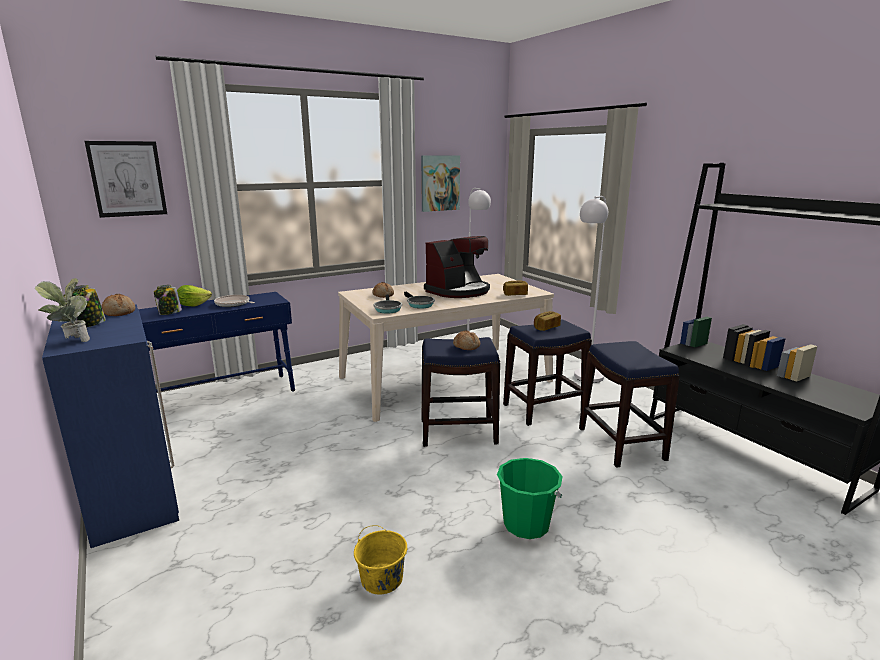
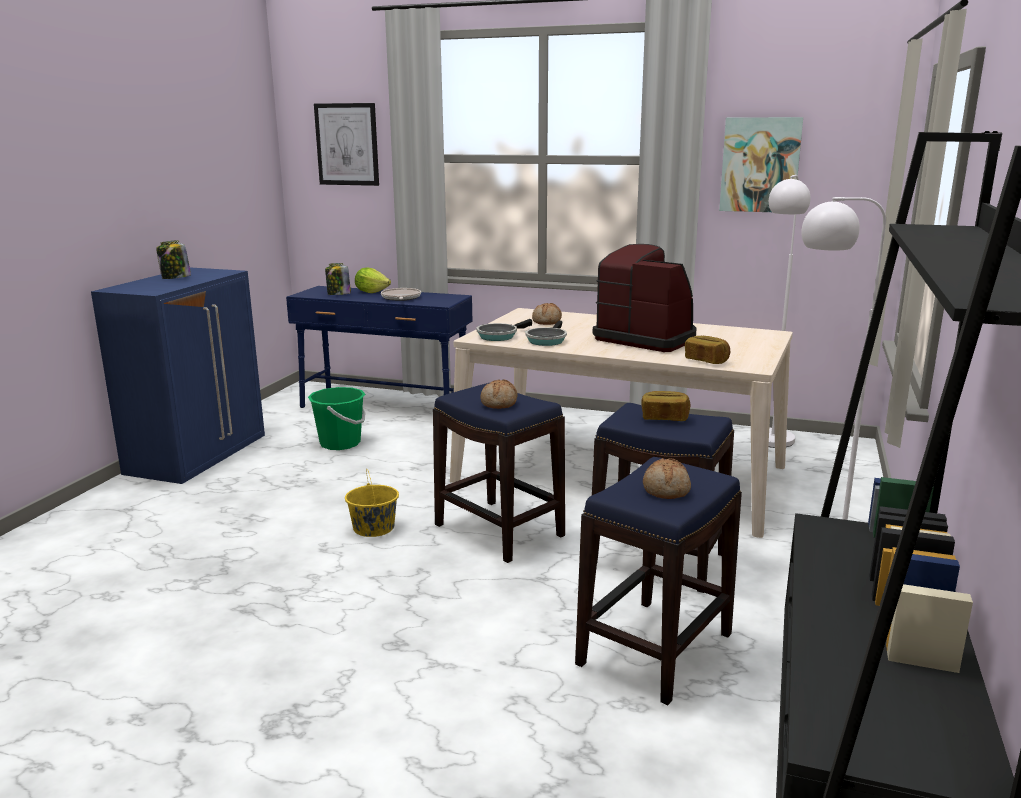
camera: 50 degrees right, 0 degrees up
(72, 341) = (131, 286): potted plant -> none
(119, 312) = (217, 274): bread -> bread (666, 489)
(382, 579) = (180, 598): yellow bucket -> yellow bucket (374, 528)
(458, 291) = (647, 338): coffee machine -> coffee machine turned 150 degrees counterclockwise
(526, 524) = (352, 642): green bucket -> green bucket (340, 443)

